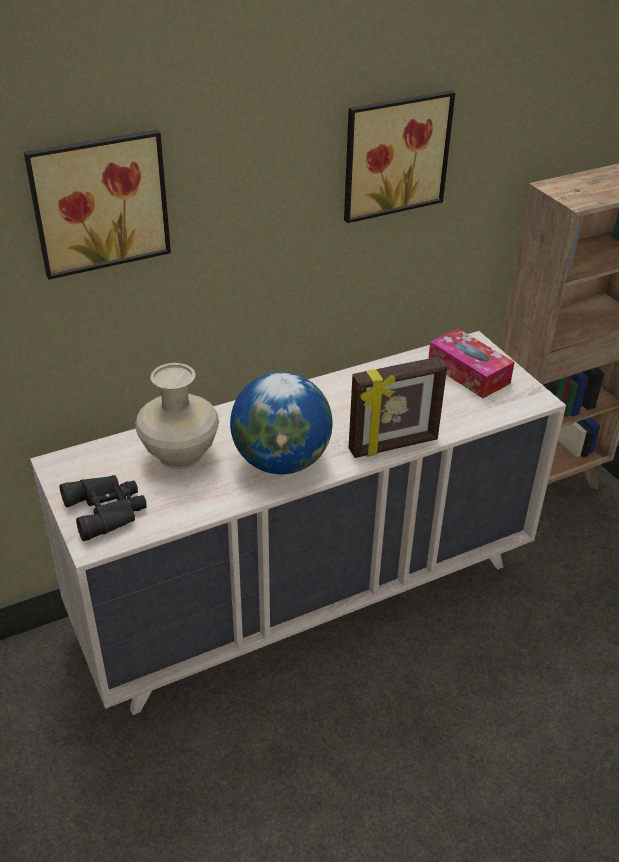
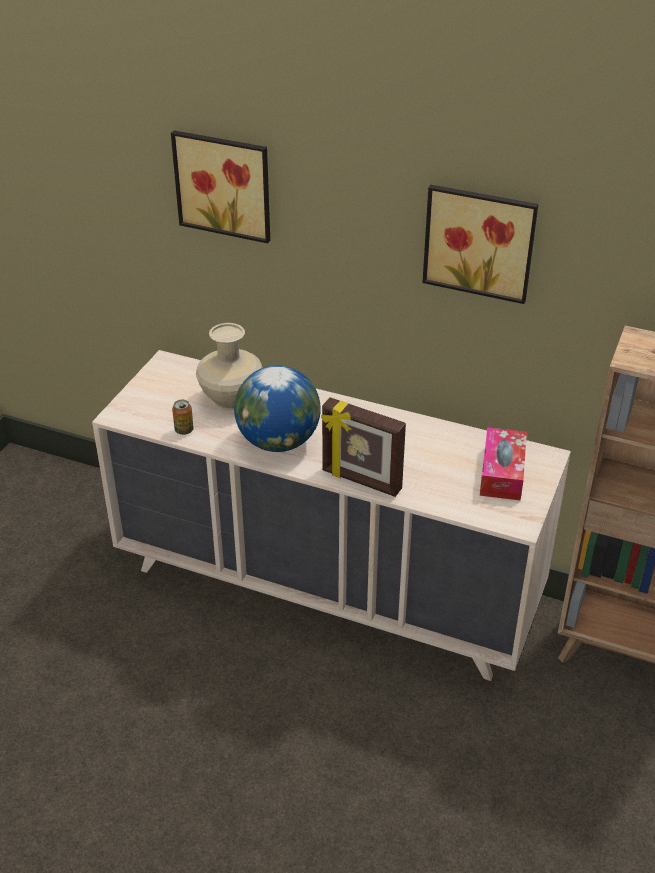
camera: 50 degrees right, 0 degrees up
(107, 510) = (149, 403): black binoculars -> none
(183, 510) = (184, 430): none -> can

